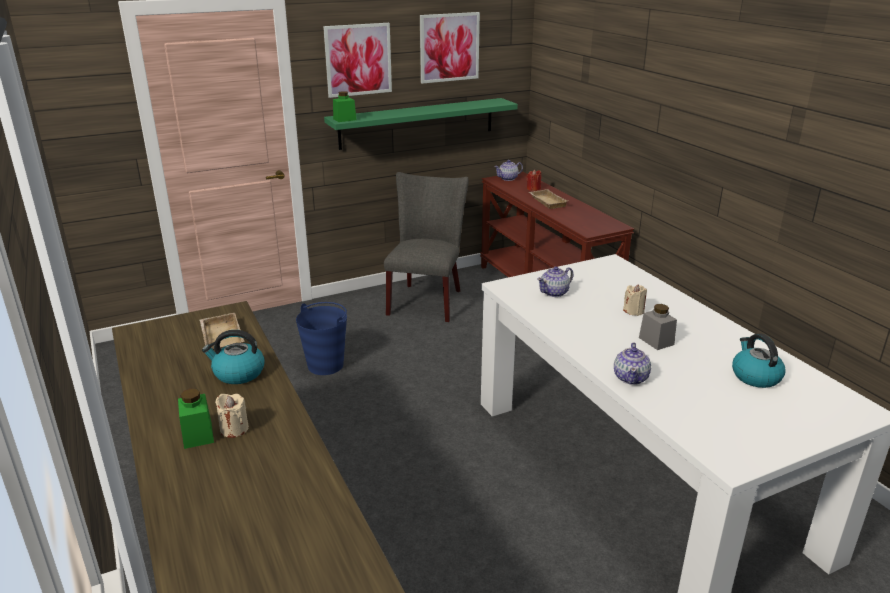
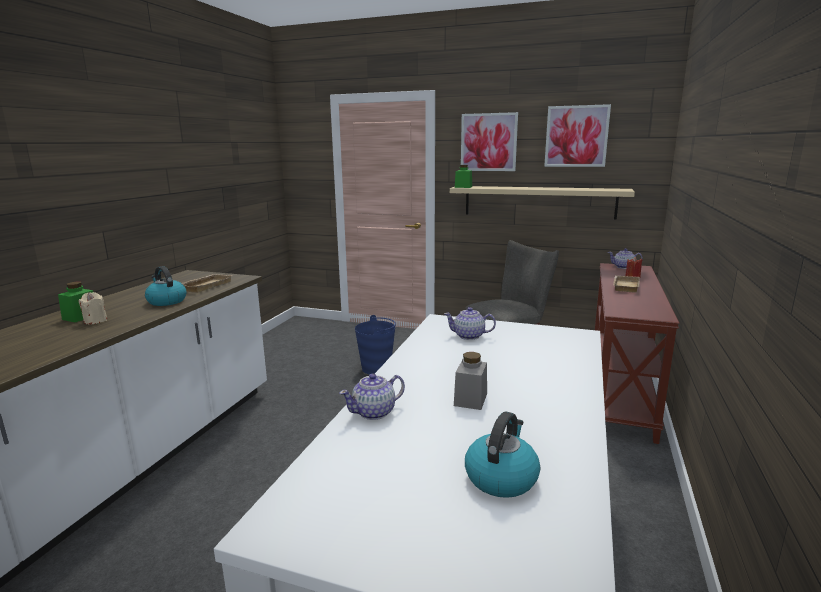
camera: 45 degrees right, 10 degrees down
(417, 123) = (538, 202): green shelf -> beige shelf
(633, 311) = (508, 371): beige candle -> none

